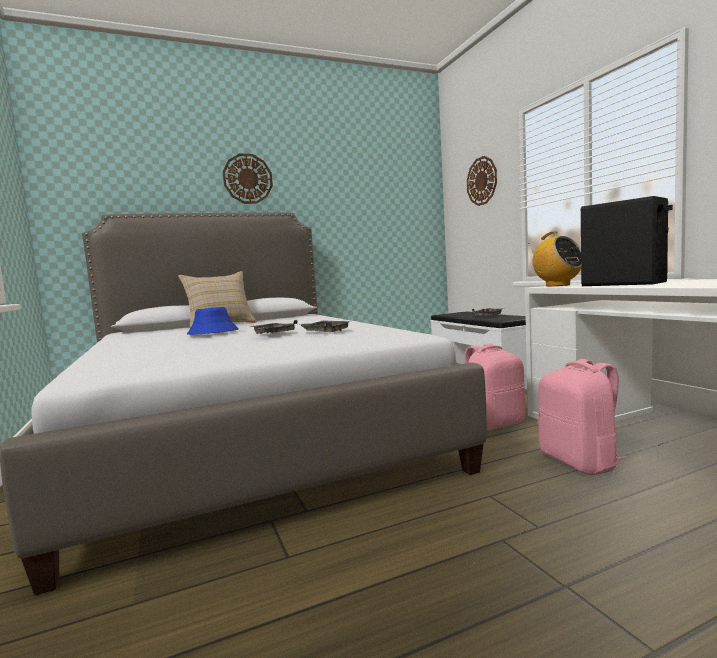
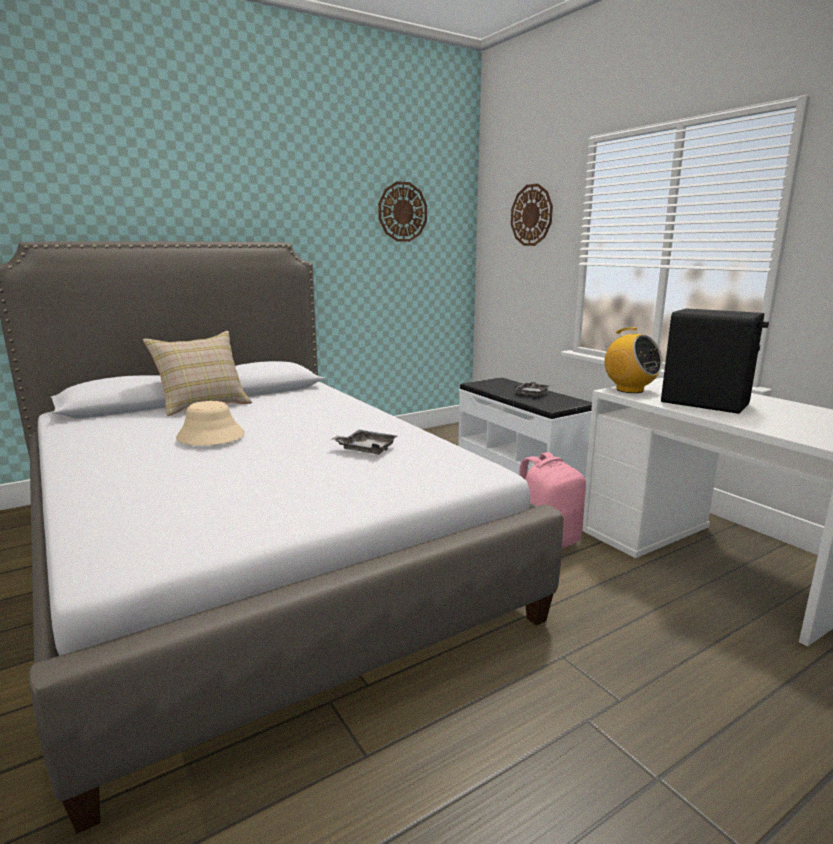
camera: 10 degrees left, 10 degrees up
(212, 333) = (210, 436): blue hat -> beige hat
(248, 179) = (226, 191): wall clock -> wall clock (402, 212)
(273, 334) = (298, 448): grey tray -> none
(580, 462) = (647, 604): pink backpack -> none

